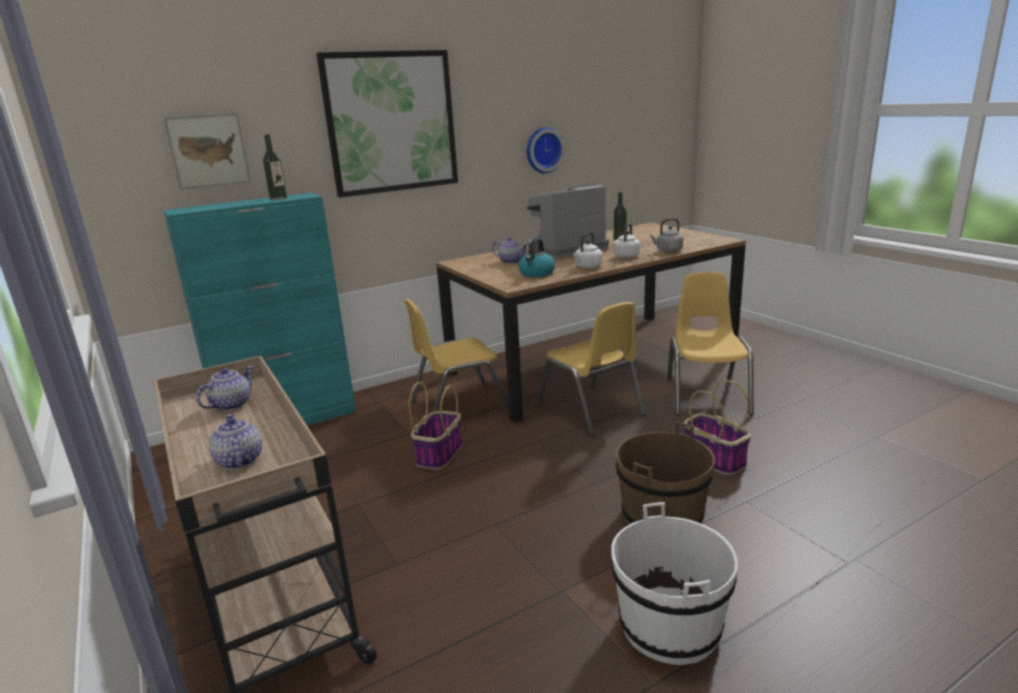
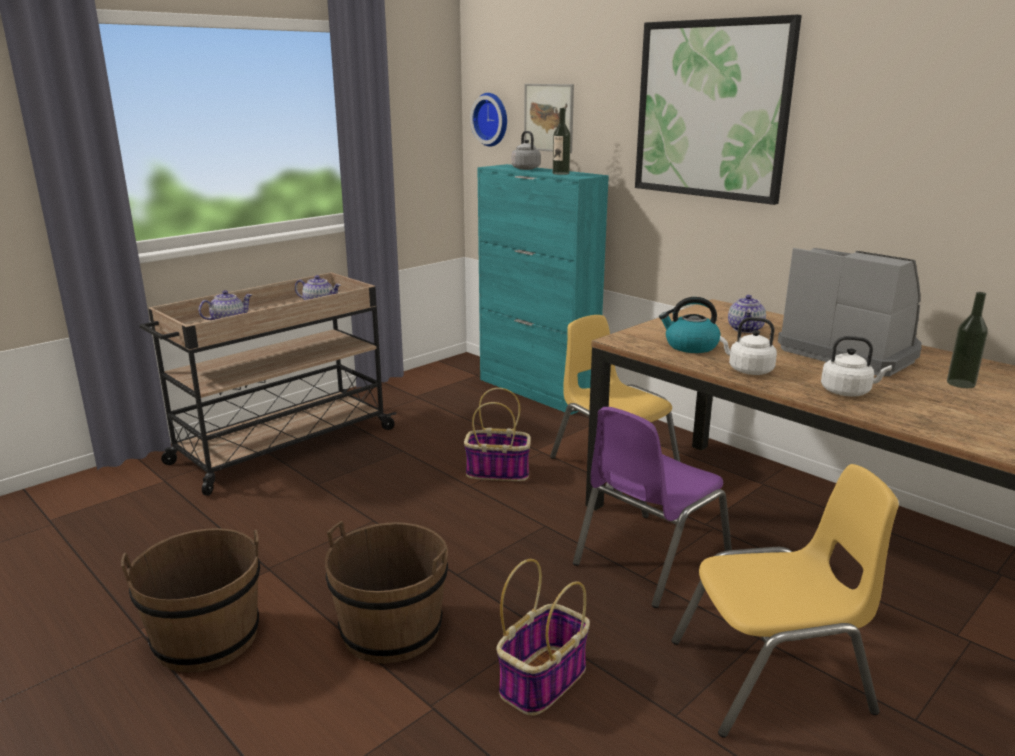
camera: 75 degrees right, 0 degrees up
(543, 150) = (947, 187): wall clock -> wall clock (492, 119)
(591, 410) = (650, 559): yellow chair -> purple chair
(667, 250) = (923, 421): grey kettle -> grey kettle (525, 168)
(669, 626) = (206, 638): white bucket -> brown bucket

